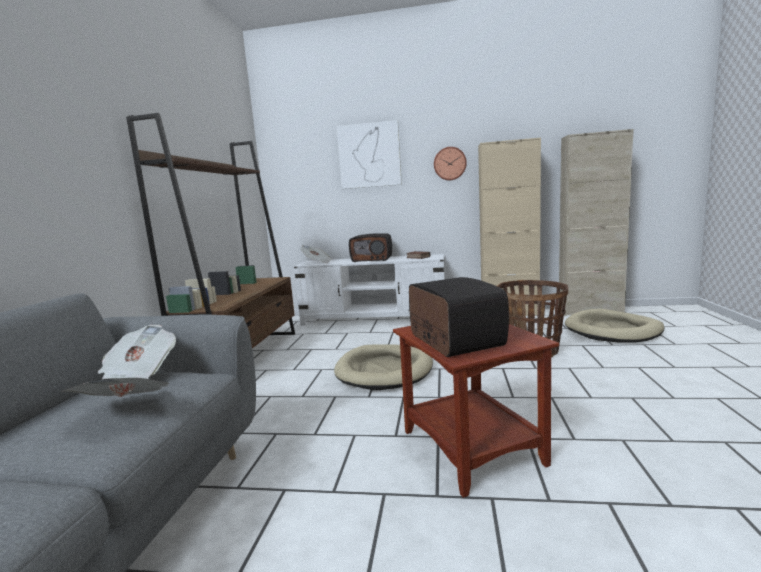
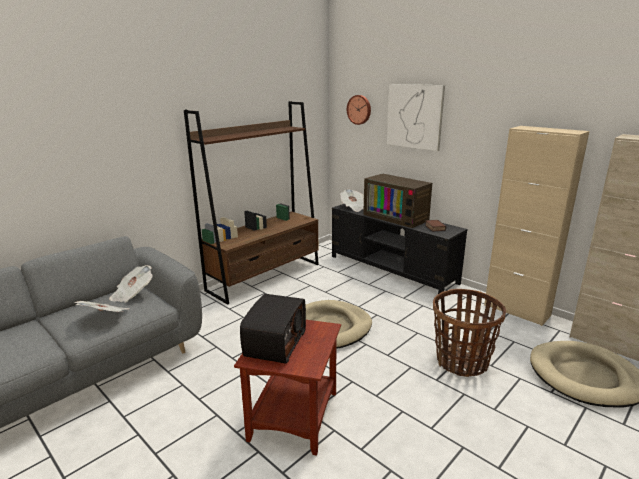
camera: 35 degrees right, 10 degrees up
(372, 259) = (397, 217): radio -> television
(374, 318) = (392, 269): white tv stand -> black tv stand
(450, 163) = (489, 138): wall clock -> wall clock (359, 109)

